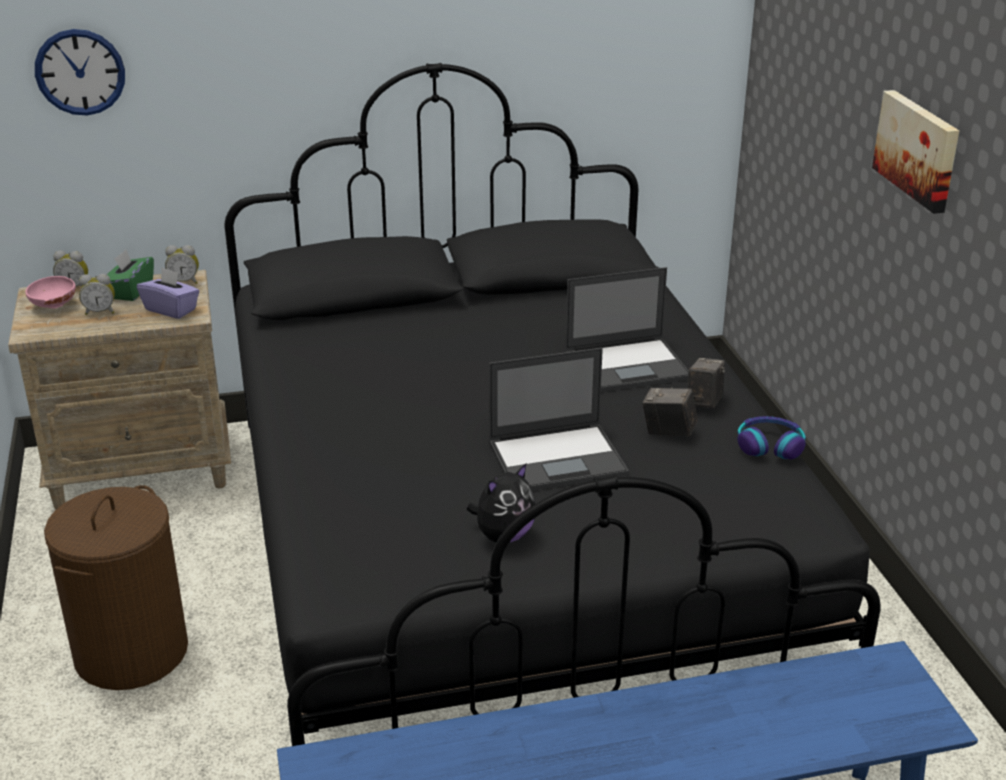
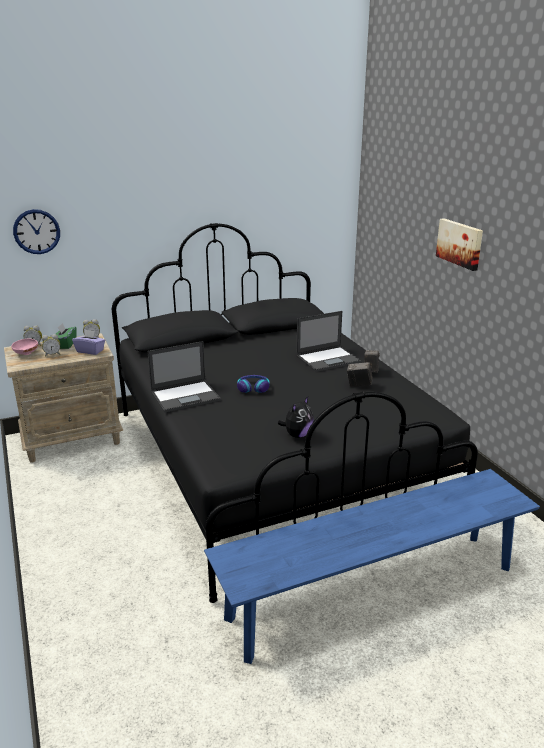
camera: 10 degrees left, 5 degrees down
(132, 652) = (92, 525): brown laundry basket -> none
(558, 458) = (311, 400): laptop -> laptop (186, 396)
(770, 445) = (408, 386): headphones -> headphones (253, 388)

